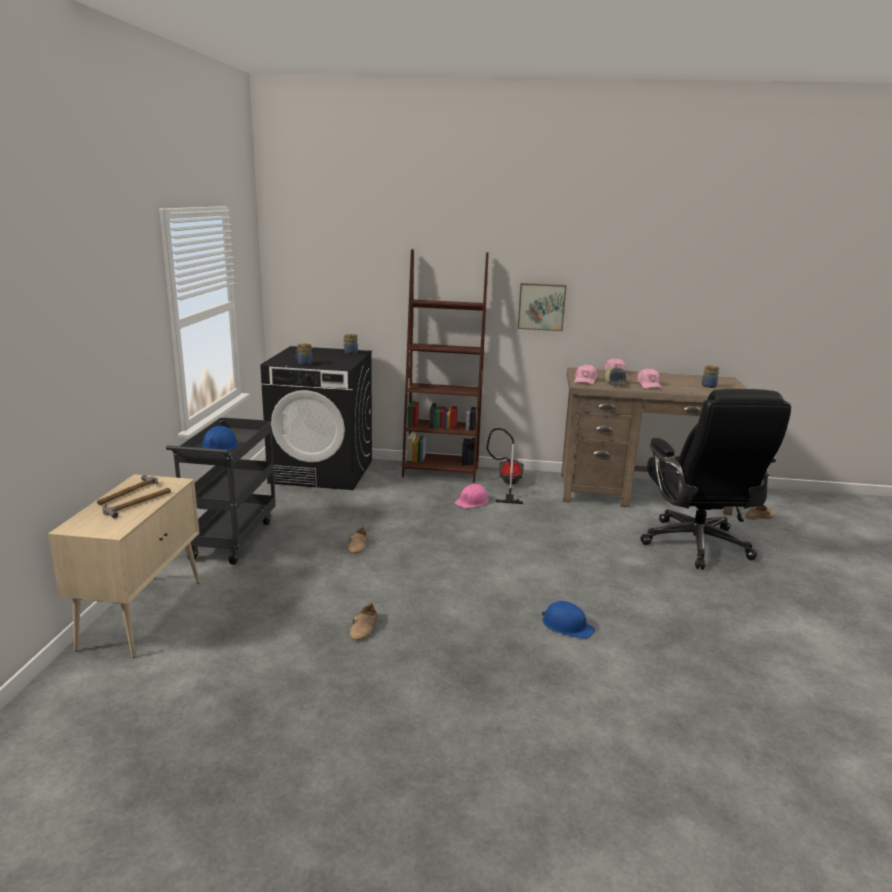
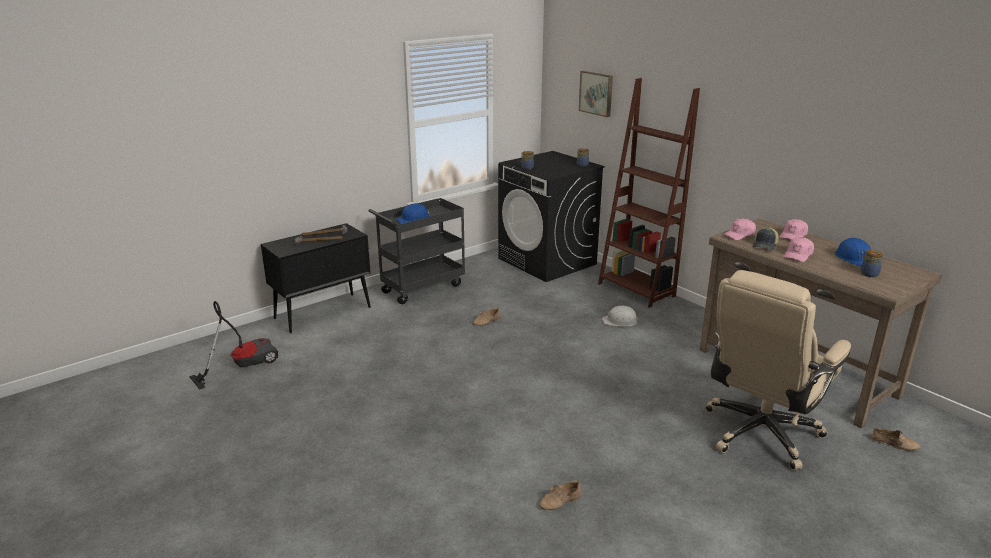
camera: 45 degrees right, 5 degrees up
(142, 613) = (323, 312): beige cabinet -> black cabinet
(365, 628) = (409, 371): beige shoe -> beige shoe (560, 501)
(472, 501) = (620, 321): pink hard hat -> white hard hat
(507, 485) = (674, 319): vacuum cleaner -> vacuum cleaner (242, 365)
(541, 306) = (742, 150): picture -> picture (597, 93)
(567, 626) = (529, 432): blue hard hat -> blue hard hat (854, 259)
(696, 544) = (761, 433): black office chair -> beige office chair

